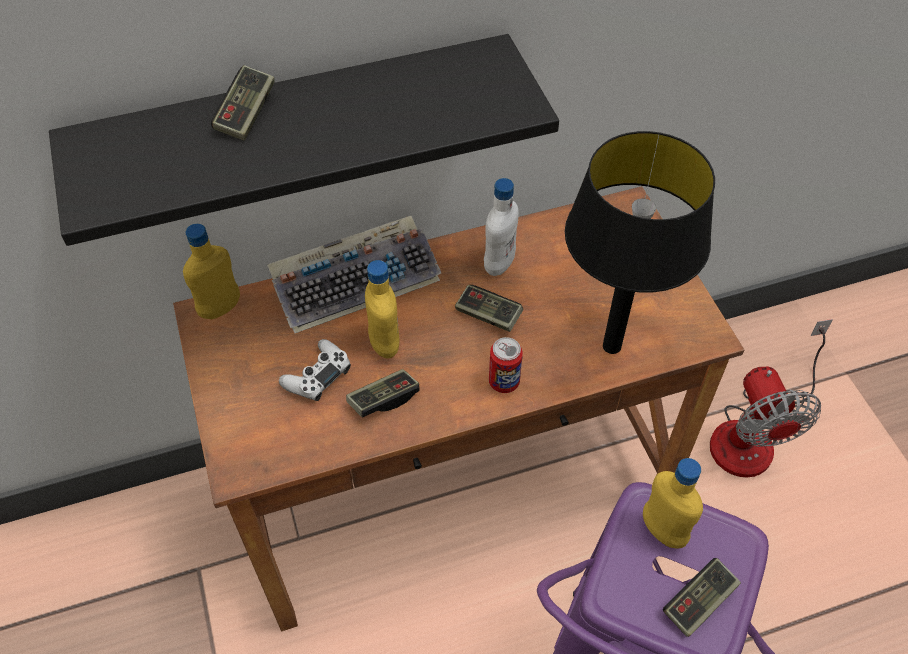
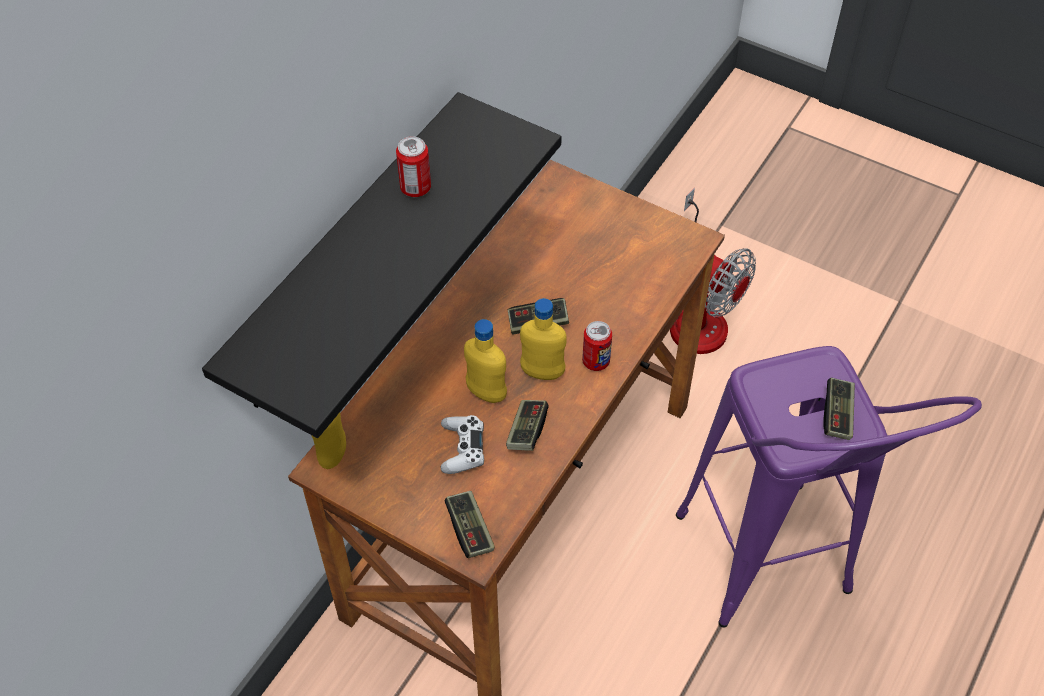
camera: 40 degrees left, 0 degrees up
(246, 114) = (342, 262): game controller -> game controller (469, 530)
(357, 281) = (417, 362): keyboard -> none
(376, 90) = (415, 188): none -> can
(499, 264) = (508, 281): white bottle -> none
(613, 346) = (642, 288): black table lamp -> none
(663, 531) = (778, 388): yellow bottle -> yellow bottle (542, 372)

